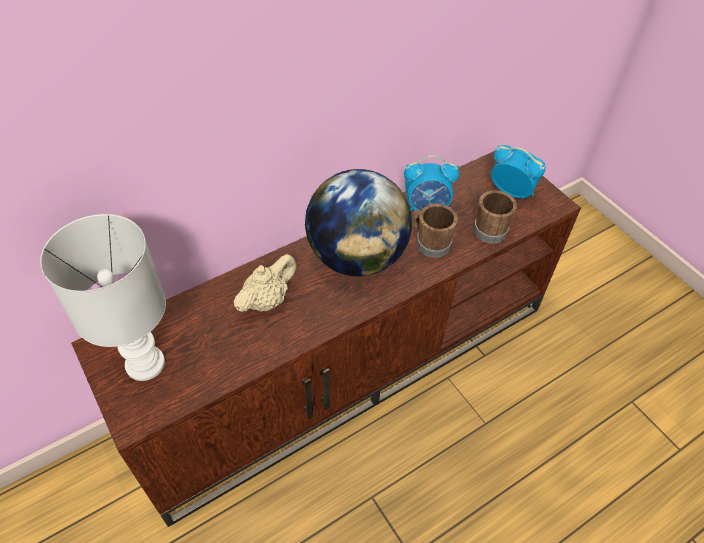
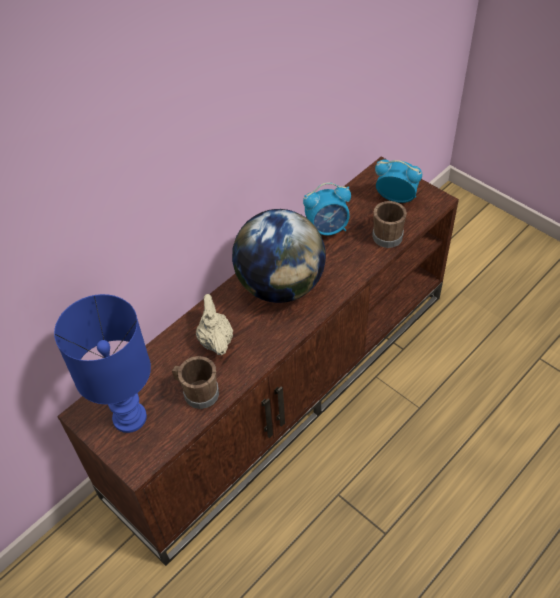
camera: 10 degrees left, 0 degrees up
(146, 362) = (130, 416): white table lamp -> blue table lamp
(267, 300) = (215, 340): beige teapot -> beige teapot turned 45 degrees counterclockwise
(429, 242) = (339, 259): brown mug -> brown mug (197, 392)

